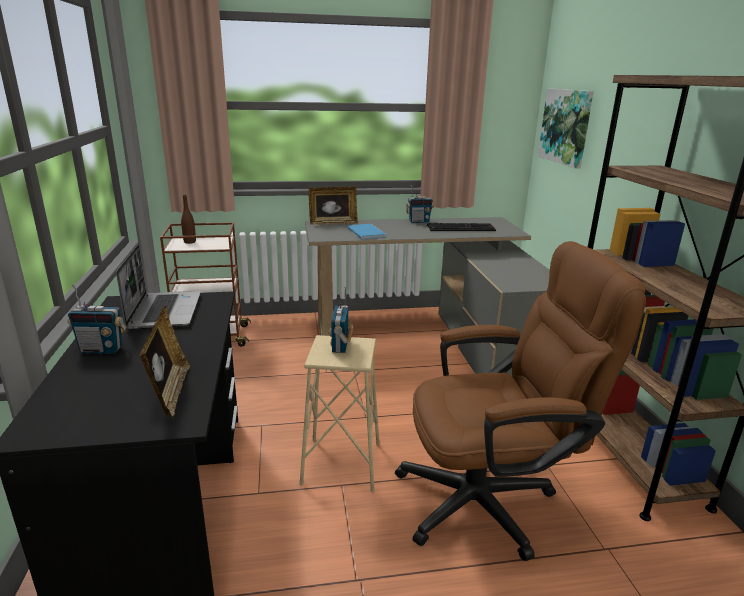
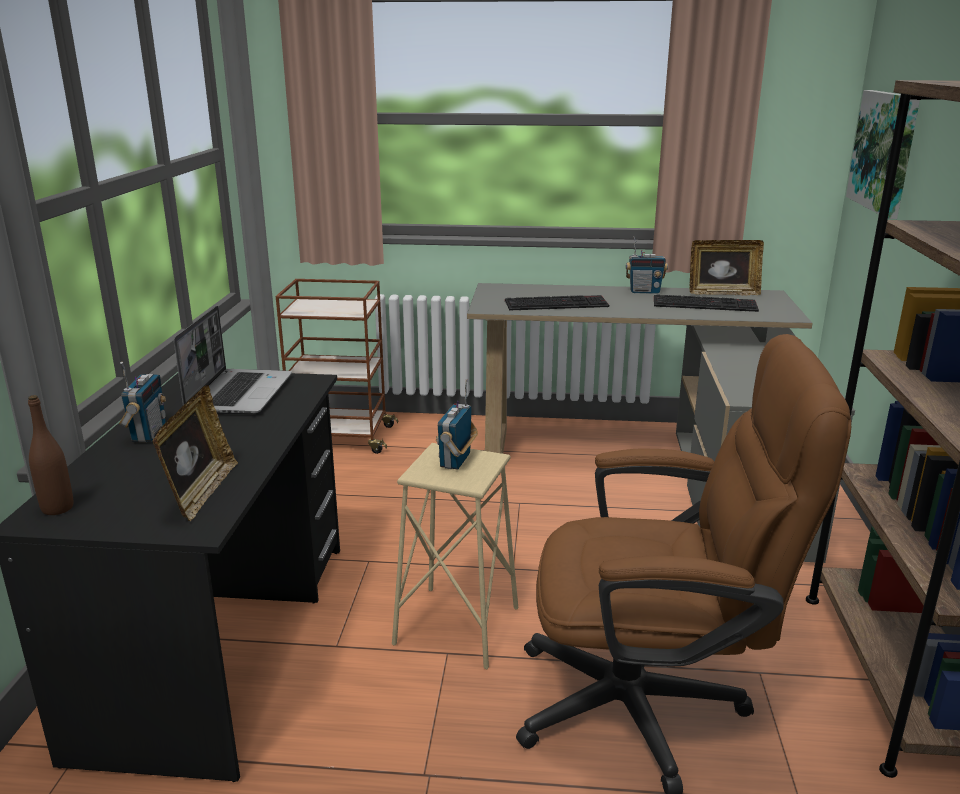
camera: 15 degrees right, 0 degrees up
(102, 349) = (148, 434): radio -> radio turned 105 degrees counterclockwise
(190, 242) = (317, 305): brown bottle -> brown bottle (57, 508)
(333, 223) = (515, 288): picture frame -> picture frame (722, 293)
(367, 232) = (557, 303): blue book -> keyboard

